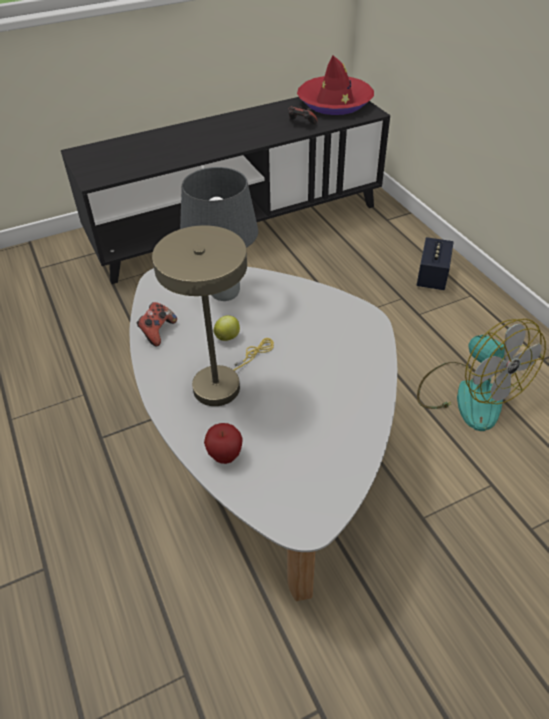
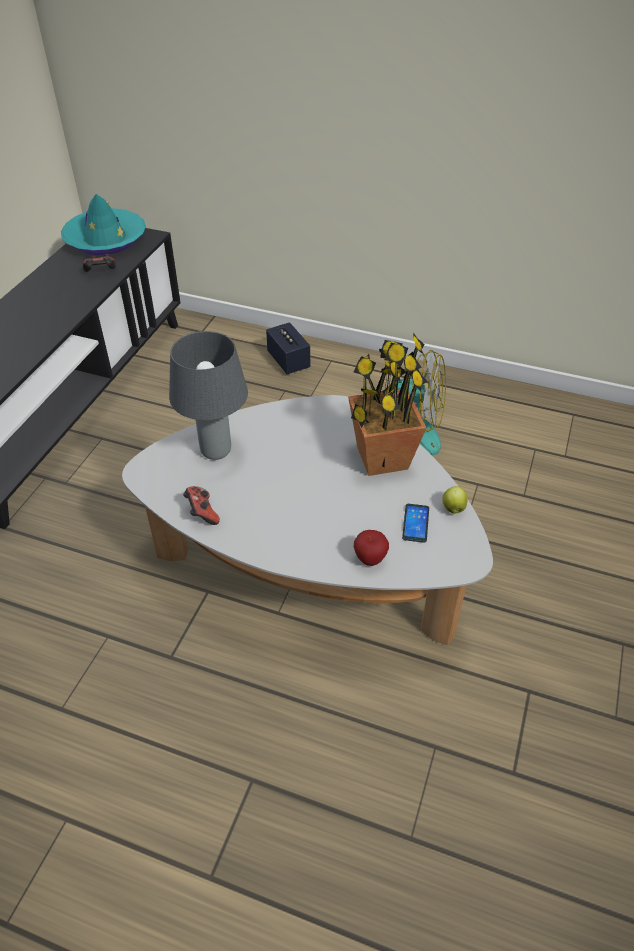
camera: 45 degrees left, 0 degrees up
(222, 382) = (303, 515): beige table lamp -> none
(228, 337) = (263, 481): apple -> apple (453, 508)
(301, 455) = (415, 523): none -> phone
(334, 103) = (105, 240): red hat -> turquoise hat
(344, 381) = (381, 458): none -> potted plant

